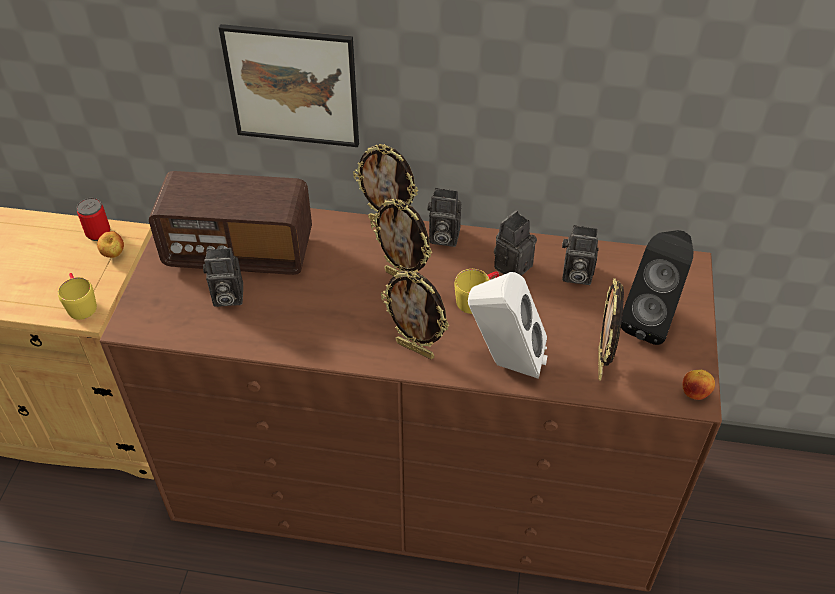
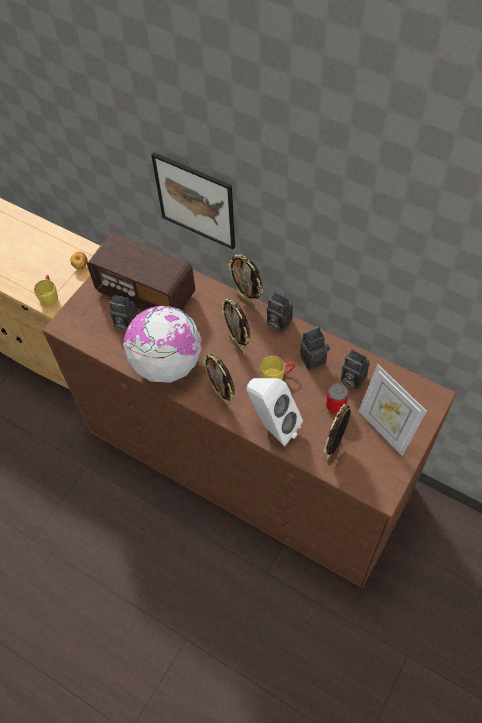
camera: 25 degrees right, 10 degrees up
(98, 233) = (77, 248): can -> can (335, 406)
(314, 330) = (166, 364): none -> globe
(651, 320) = (384, 429): black speaker -> picture frame
(695, 393) = (385, 491): apple -> none

